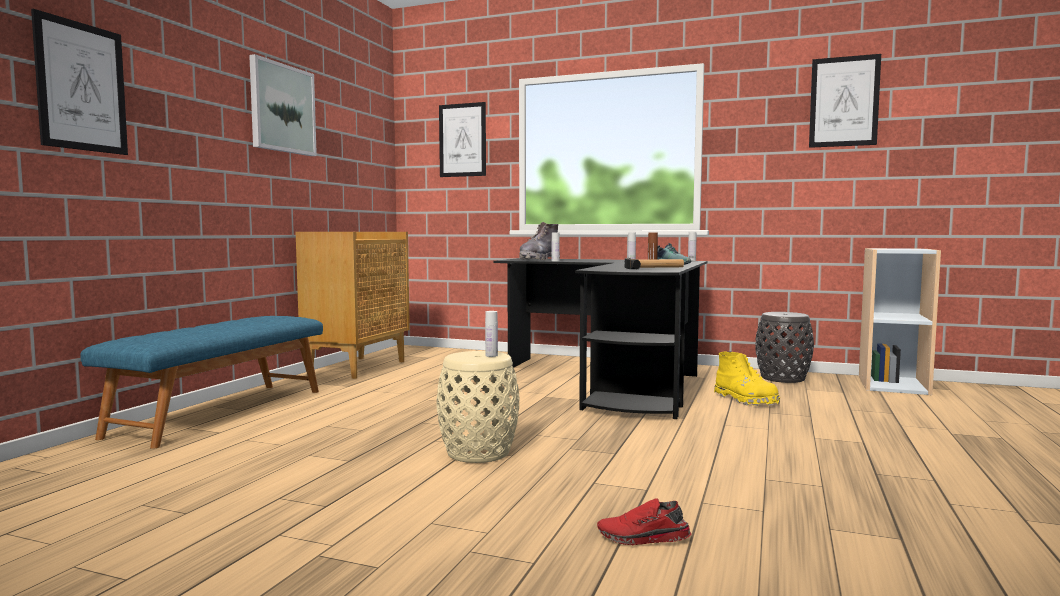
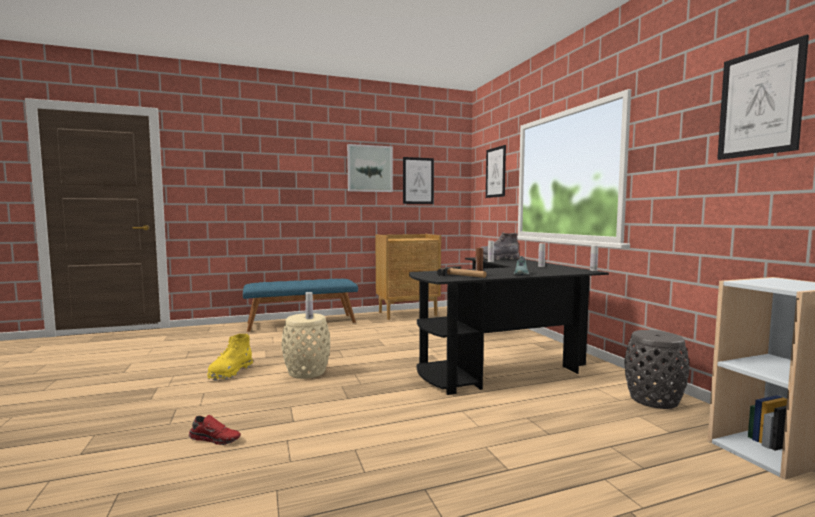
camera: 50 degrees right, 0 degrees up
(81, 87) = (252, 176): picture -> picture (418, 181)
(643, 538) = (216, 438): red shoe -> red shoe turned 135 degrees clockwise
(745, 400) = (545, 402): yellow boot -> yellow boot (230, 372)

